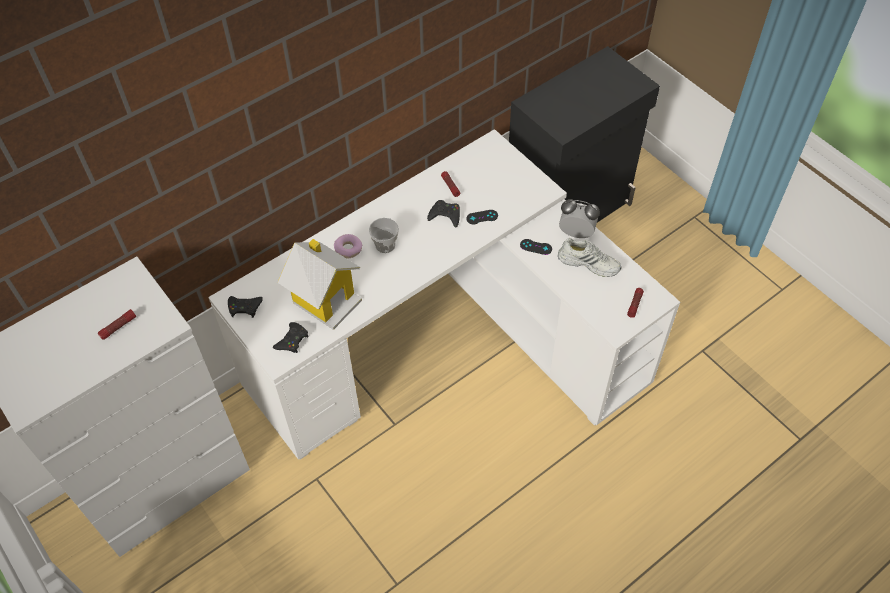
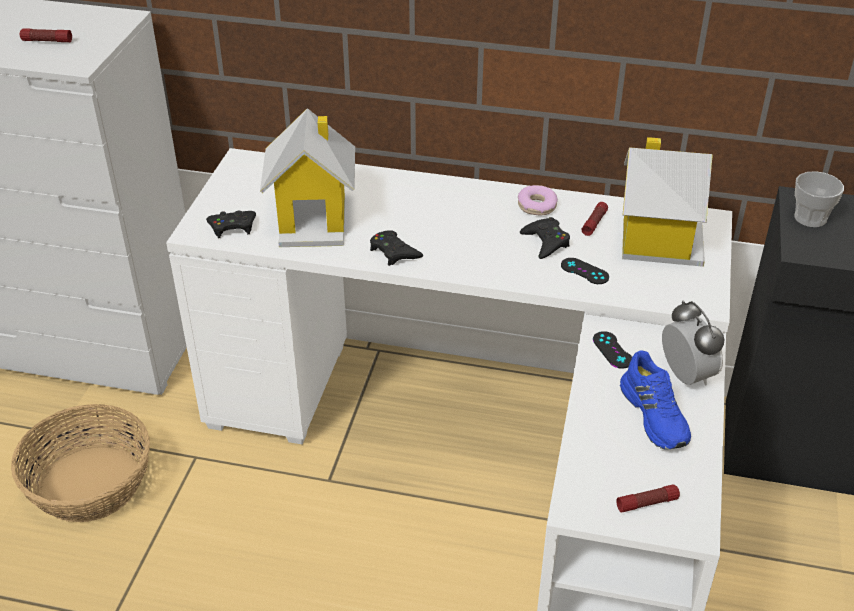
camera: 50 degrees right, 15 degrees down
(244, 307) = (241, 175): black game controller -> black game controller (394, 252)
(285, 544) = (91, 483): none -> basket
(348, 249) = (402, 199): donut -> donut (536, 206)
(385, 245) = (442, 221): cup -> cup (810, 218)
(488, 174) = (657, 242): none -> toy house
(589, 262) = (655, 415): white shoe -> blue shoe

